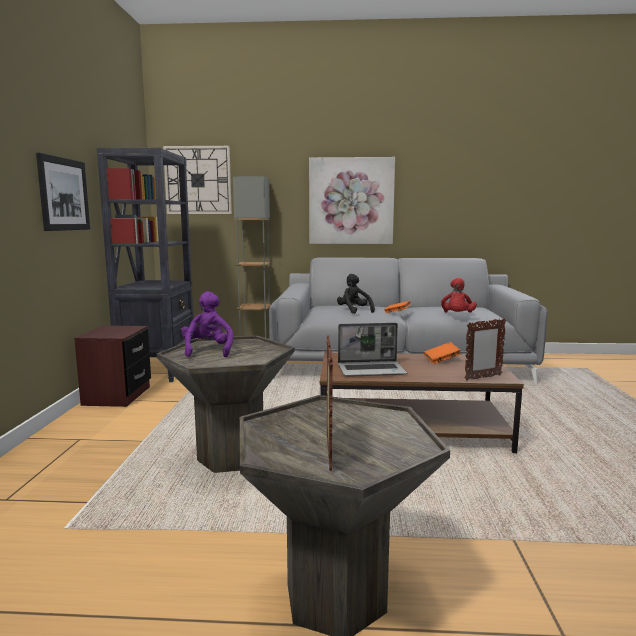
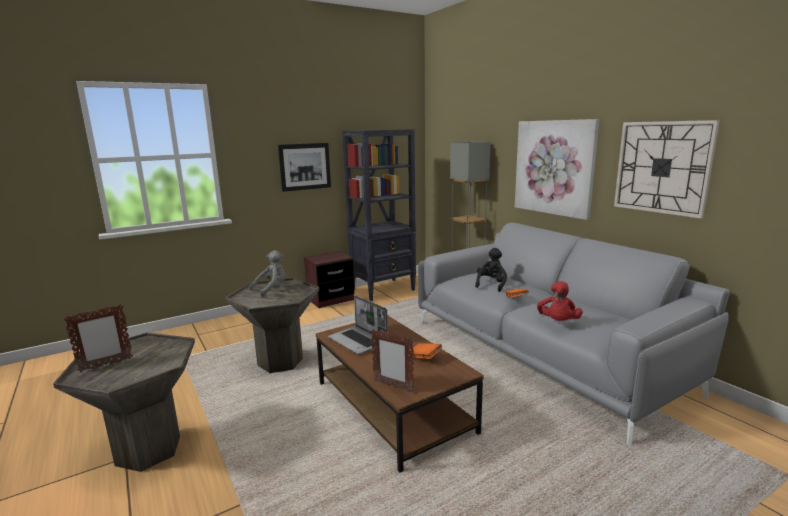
camera: 55 degrees right, 5 degrees up
(198, 180) = (448, 142): wall clock -> wall clock (662, 167)
(208, 351) = (272, 289): purple plush toy -> grey plush toy
(457, 316) = (558, 322): red plush toy -> red plush toy turned 60 degrees counterclockwise

